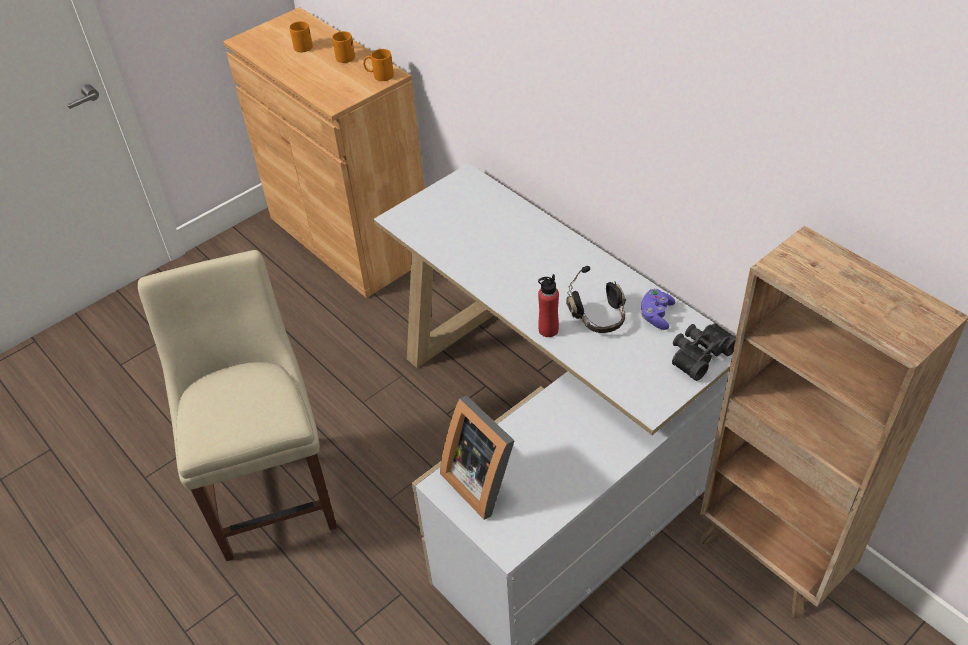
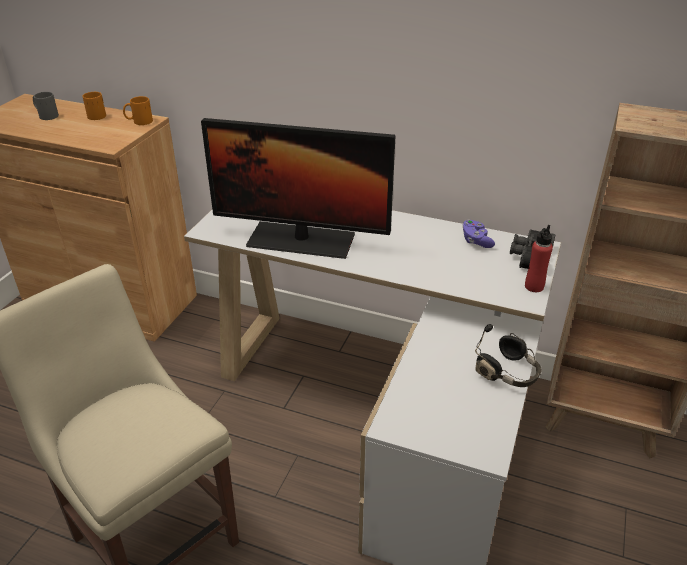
camera: 30 degrees left, 10 degrees down
(301, 45) = (46, 115): orange mug -> grey mug
(477, 258) = (301, 240): none -> monitor
(483, 479) = (423, 408): picture frame -> none
(548, 330) = (402, 272): red bottle -> red bottle (534, 286)
(599, 317) = (435, 253): black headphones -> black headphones (508, 373)

